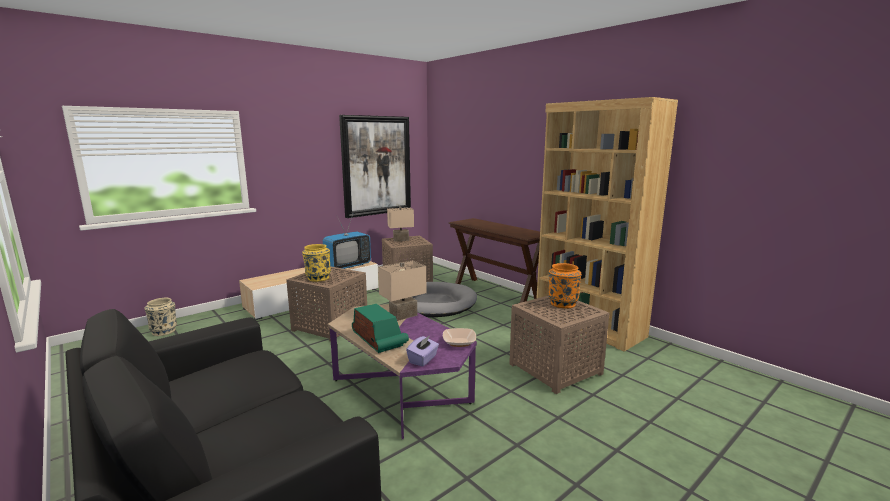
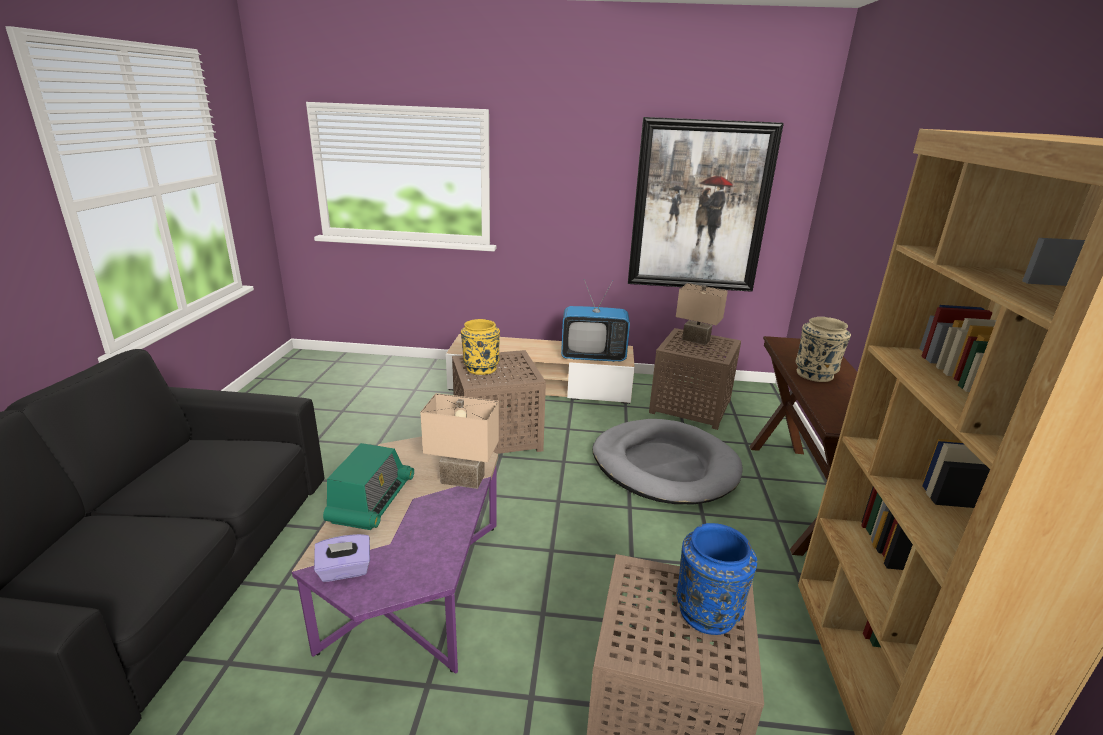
camera: 45 degrees right, 10 degrees up
(164, 331) = (369, 368): beige vase -> beige vase (815, 374)
(459, 342) = (431, 573): bowl -> none
(562, 303) = (707, 611): orange vase -> blue vase

